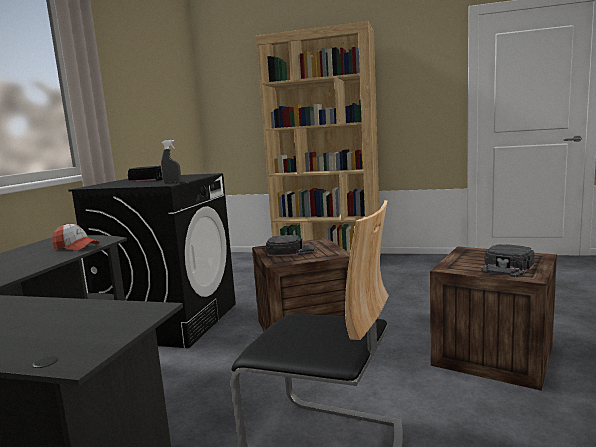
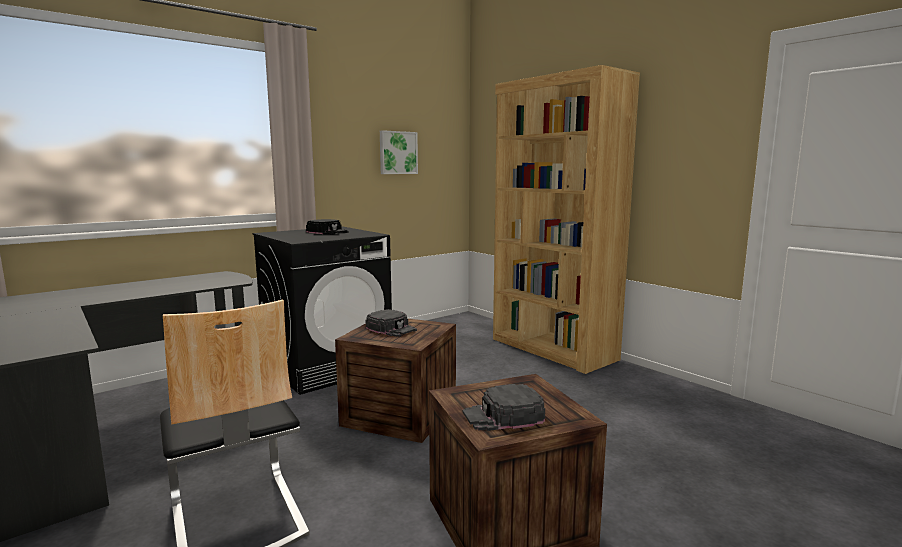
camera: 35 degrees right, 0 degrees up
(76, 247) = (208, 283): cap -> none
(156, 101) = (397, 153): none -> picture
(172, 182) = (309, 240): grey spray bottle -> none

